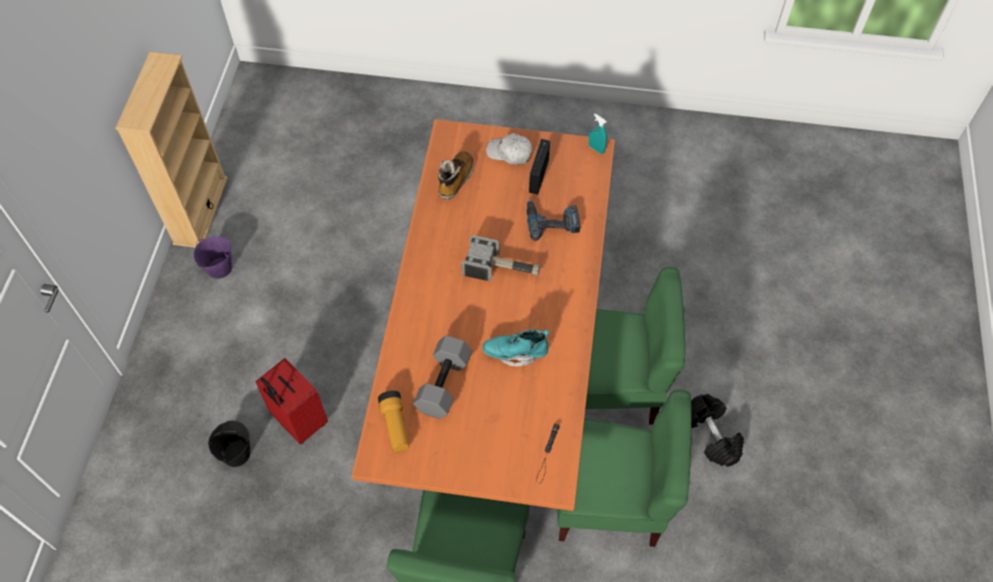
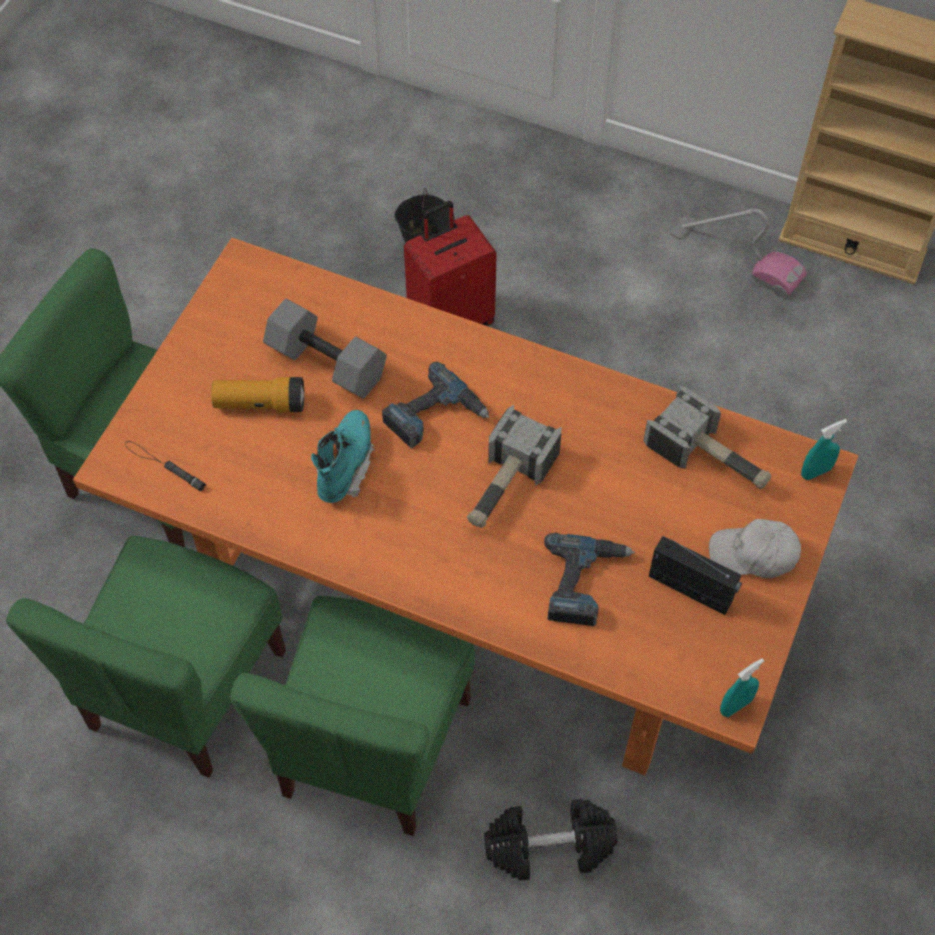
camera: 105 degrees right, 0 degrees up
(219, 268) = (736, 258): purple bucket -> vacuum cleaner
(395, 426) = (283, 295): flashlight -> flashlight (260, 404)
(451, 134) = (816, 472): none -> turquoise spray bottle
(456, 179) = (710, 458): boot -> hammer
(466, 315) = (434, 416): none -> power drill
(510, 153) = (753, 554): white cap -> white cap turned 120 degrees counterclockwise
(712, 435) = (230, 887): black dumbbell -> black dumbbell (549, 847)

